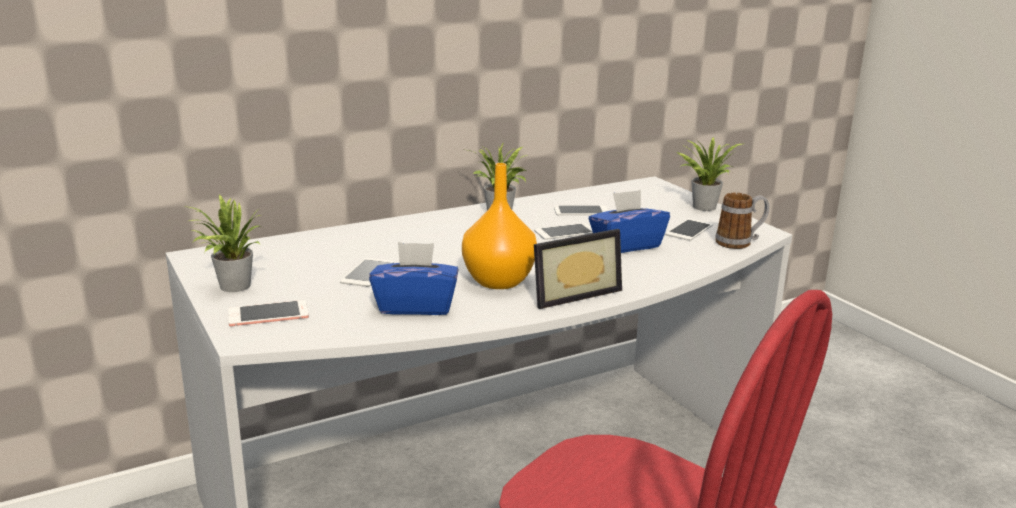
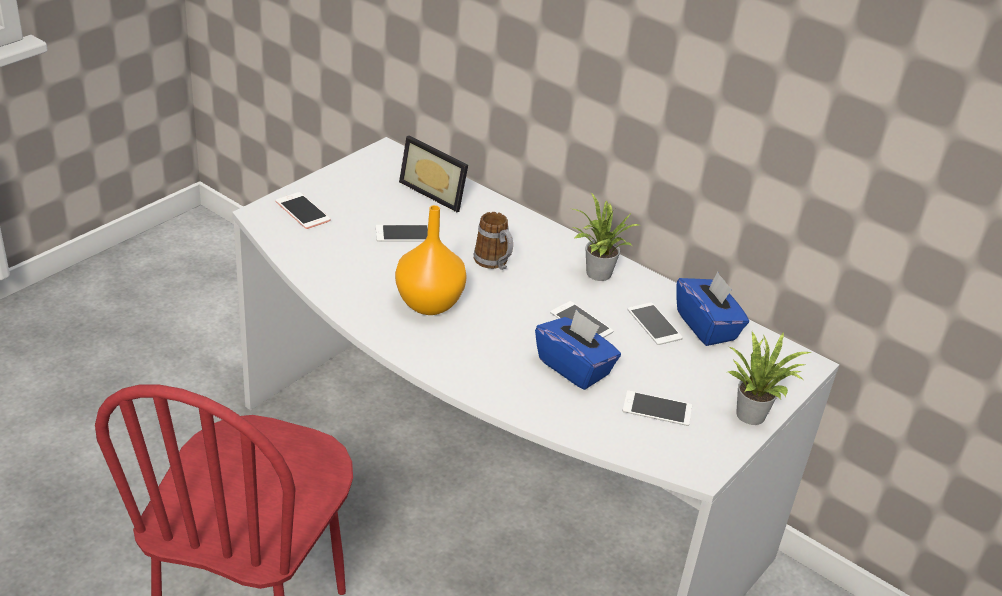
camera: 65 degrees right, 15 degrees up
(231, 287) = (340, 182): potted plant -> none
(416, 306) = (353, 272): blue tissue box -> blue tissue box (707, 326)
(572, 293) = (428, 349): picture frame -> picture frame (437, 192)
(740, 242) = (646, 451): mug -> mug (494, 263)

